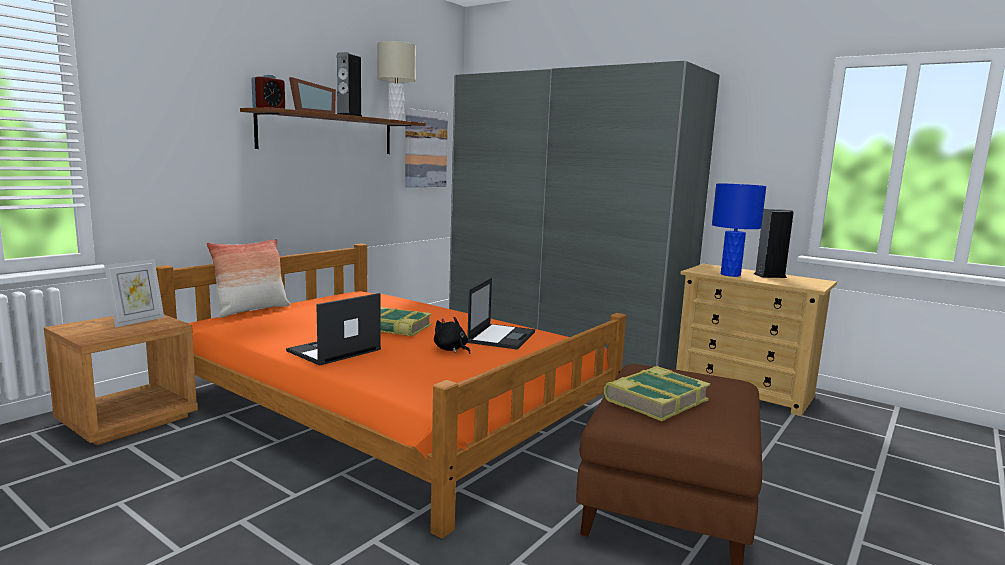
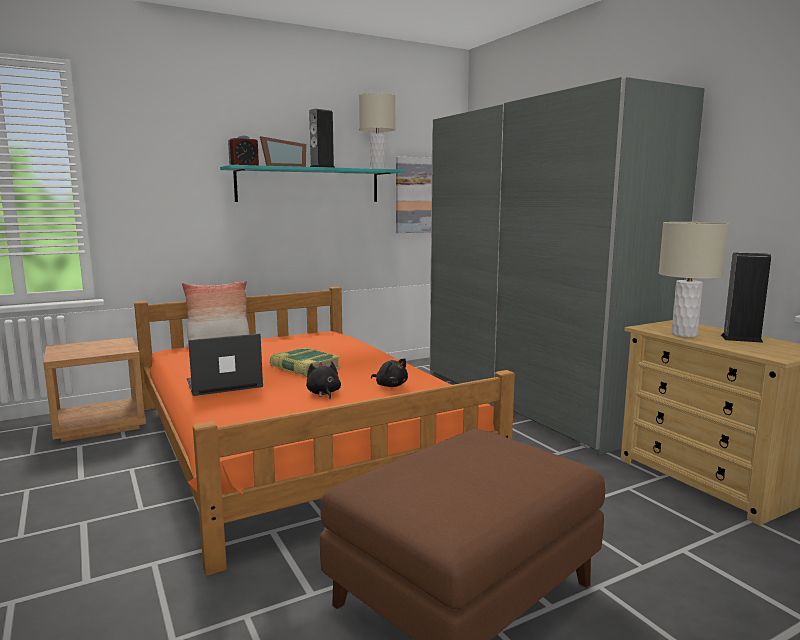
camera: 25 degrees right, 0 degrees up
(137, 321) = (108, 346): picture frame -> none
(328, 134) = (309, 185): brown shelf -> turquoise shelf
(501, 337) = (390, 385): laptop -> black plush toy
(655, 400) = (425, 472): book -> none
(730, 275) = (684, 334): blue table lamp -> beige table lamp

